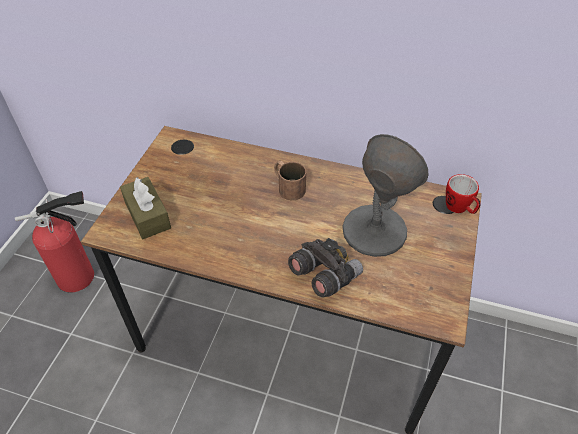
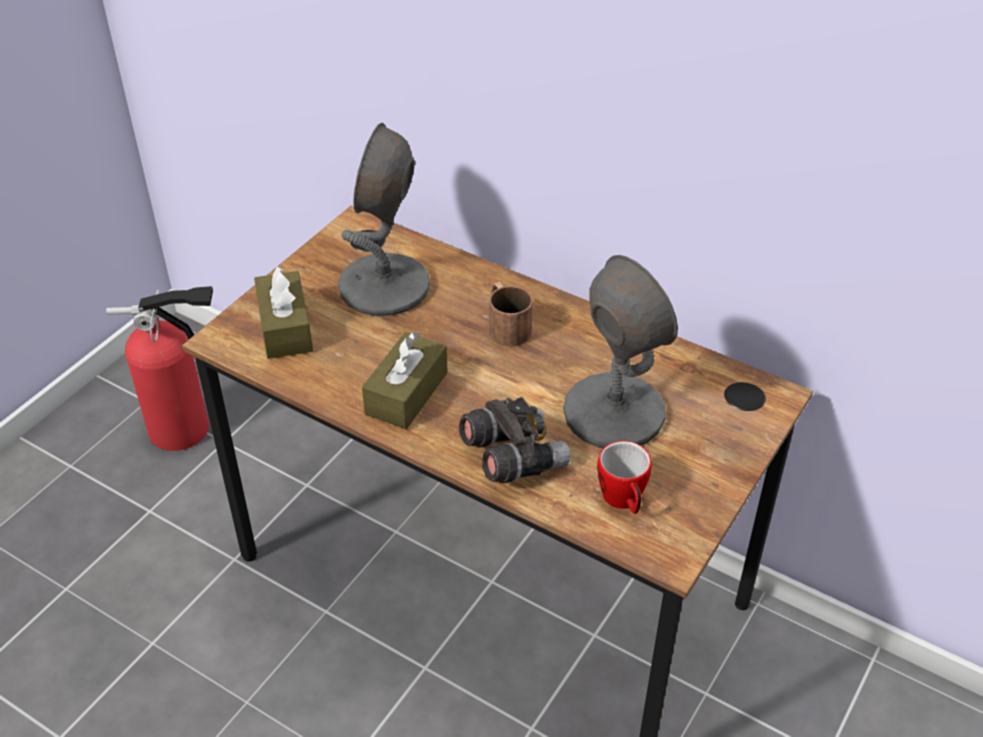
camera: 15 degrees right, 5 degrees down
(203, 175) = (384, 286): none -> grey table lamp
(242, 245) = (406, 393): none -> brown tissue box
(459, 208) = (765, 406): mug -> mug (624, 501)

